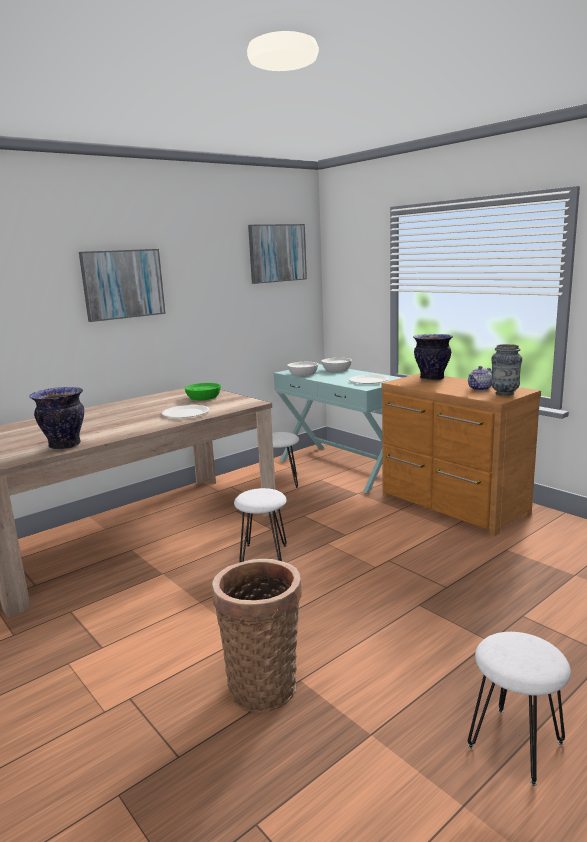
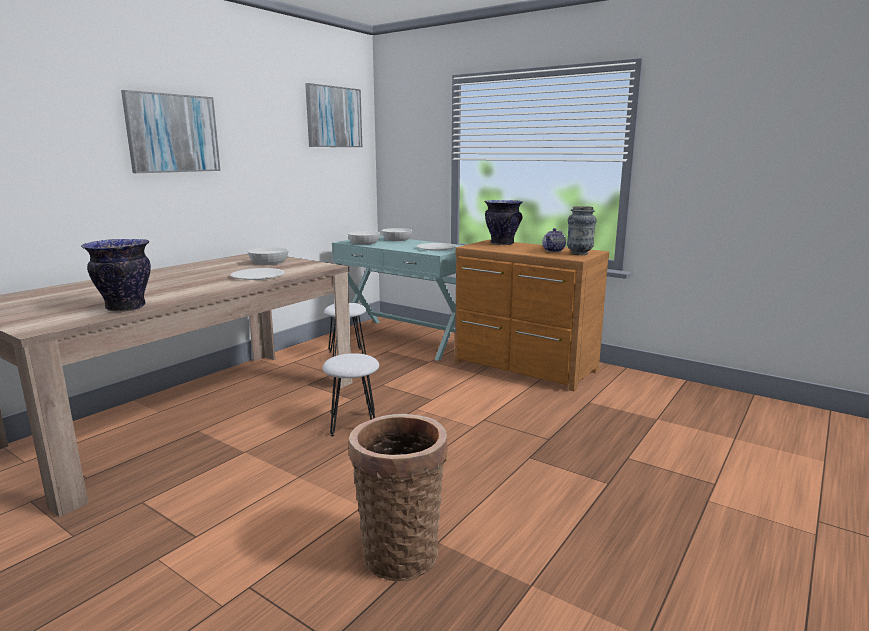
camera: 15 degrees left, 0 degrees up
(203, 397) = (269, 262): green bowl -> white bowl
(516, 743) = (670, 572): white stool -> none

